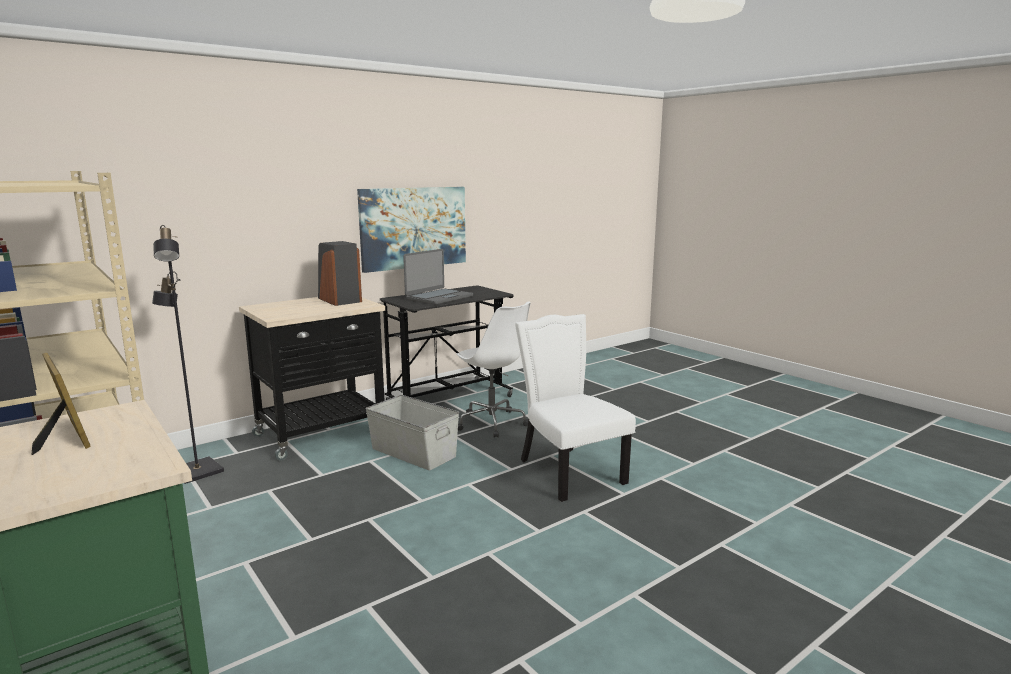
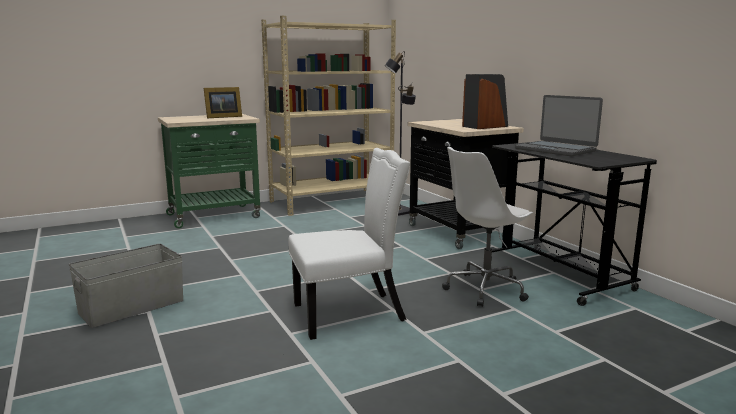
camera: 100 degrees right, 0 degrees up
(413, 227) = (596, 70): picture -> none
(413, 452) = (415, 258): grey storage box -> grey storage box (132, 307)

